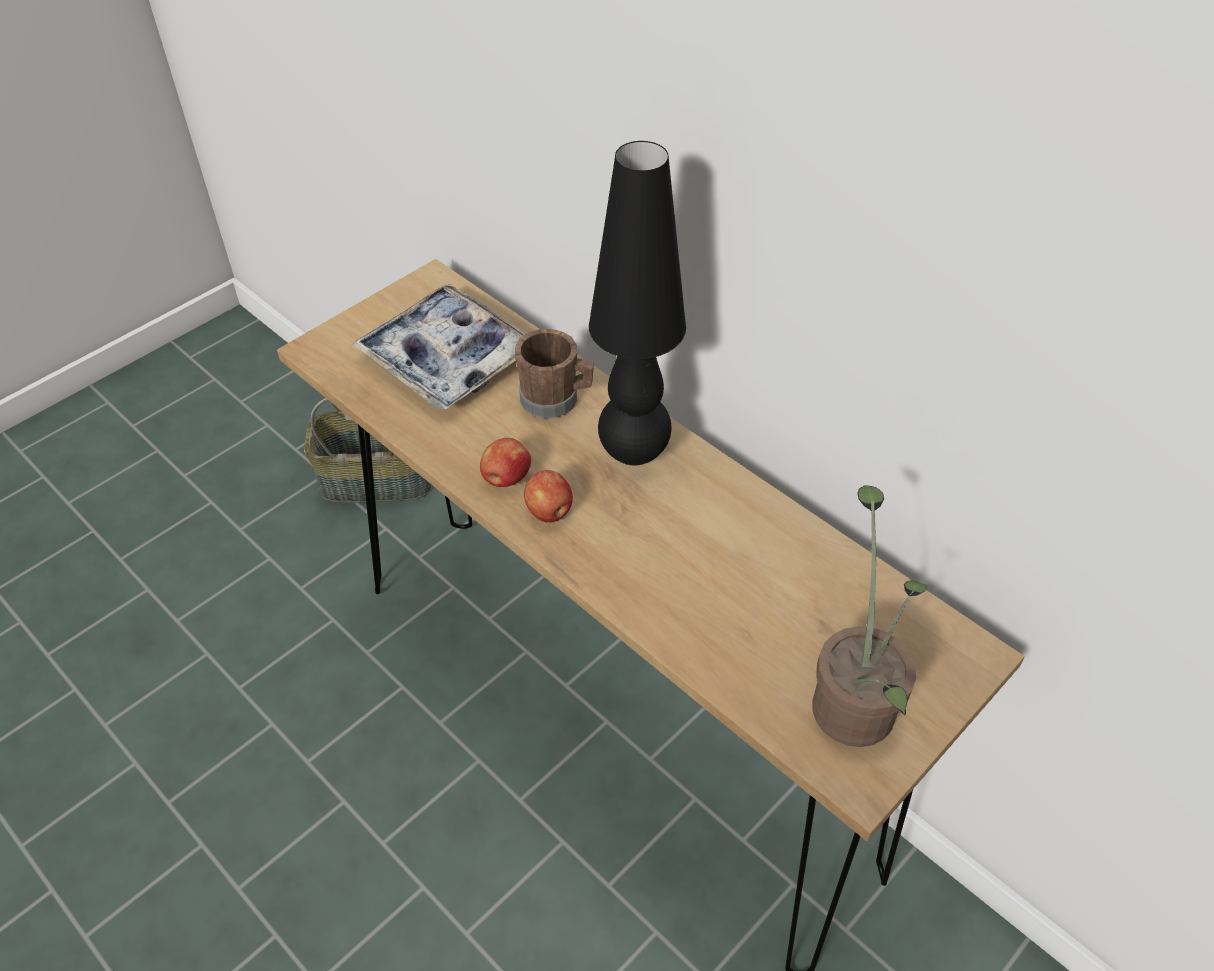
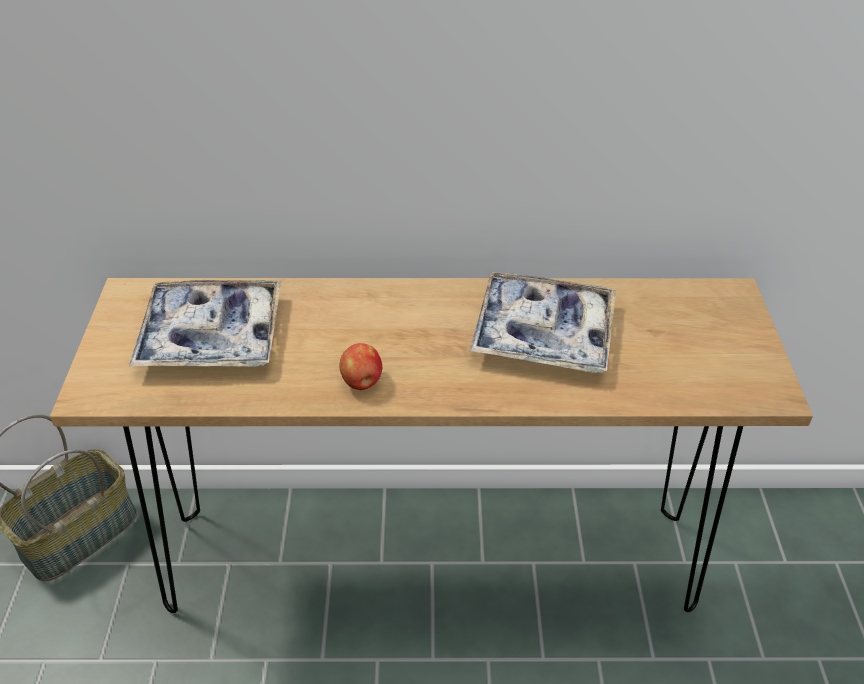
camera: 45 degrees left, 5 degrees down
(549, 512) = (419, 381): apple -> none
(556, 399) = (328, 313): brown mug -> none
(633, 453) = (423, 312): black table lamp -> none
(712, 548) = (543, 333): none -> tray
(854, 698) = (716, 356): potted plant -> none

